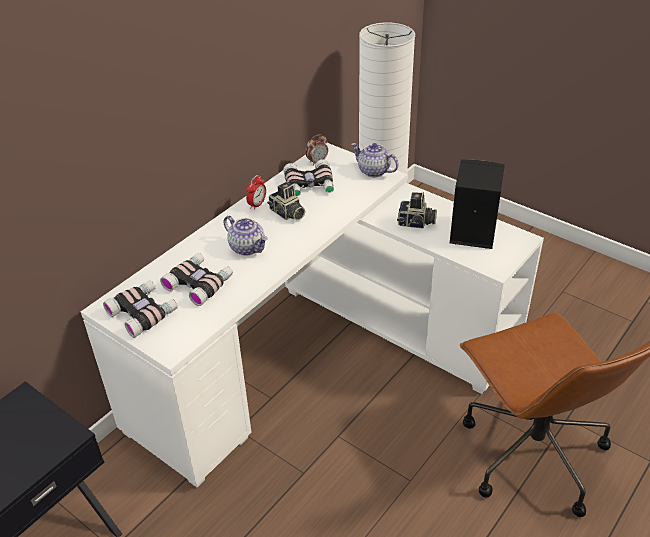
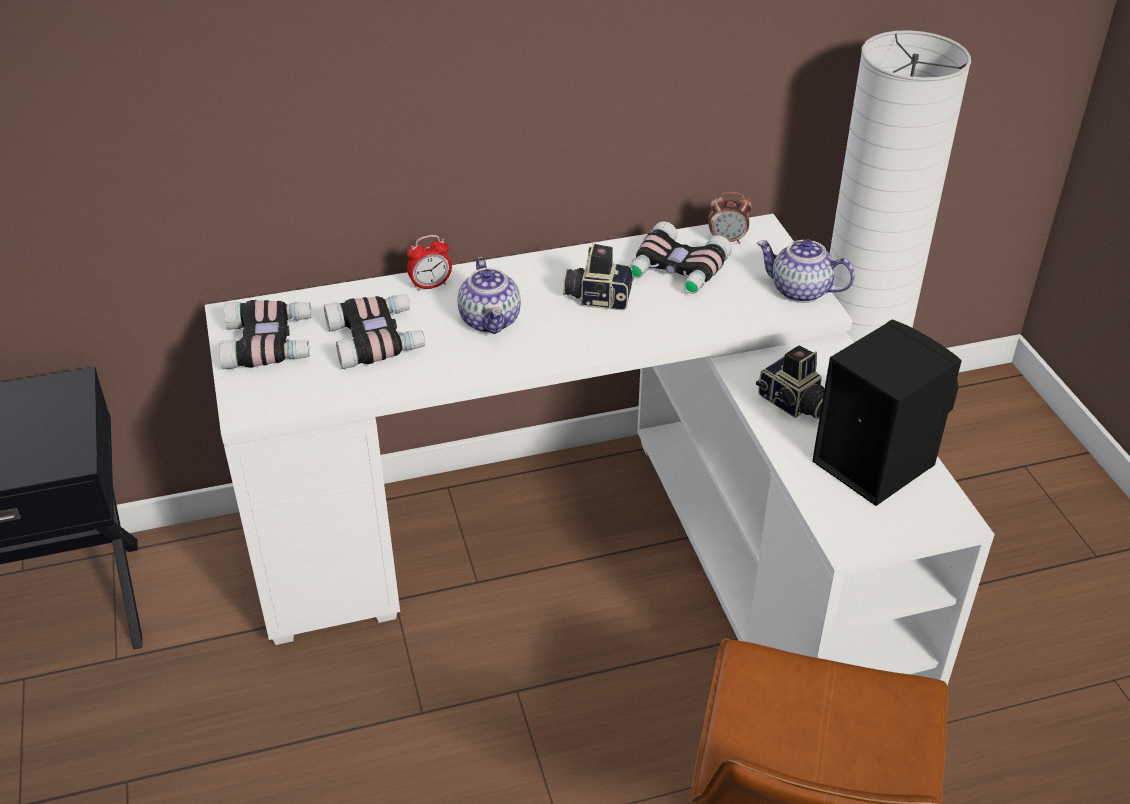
camera: 35 degrees right, 0 degrees up
(257, 204) = (570, 265): alarm clock -> alarm clock (430, 285)
(287, 213) = (597, 297): camera -> camera turned 105 degrees clockwise
(373, 171) = (799, 291): teapot -> teapot turned 45 degrees counterclockwise

